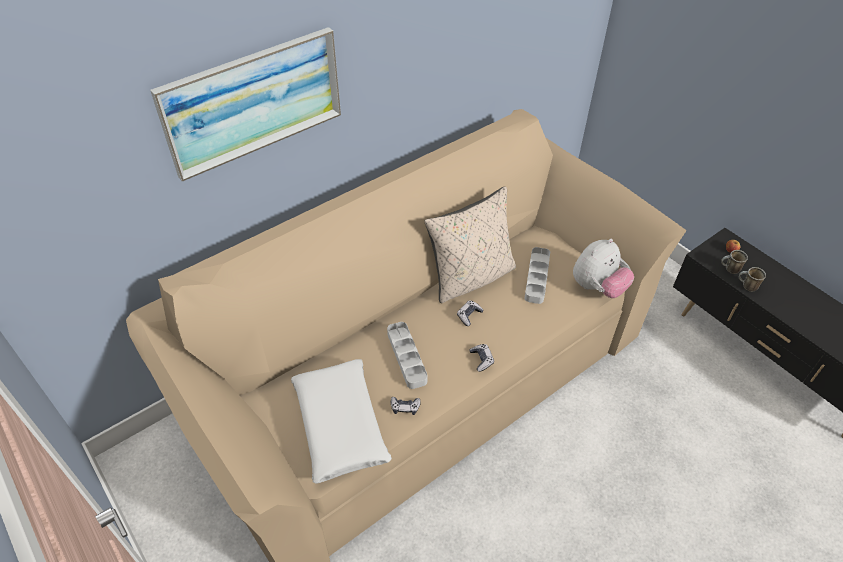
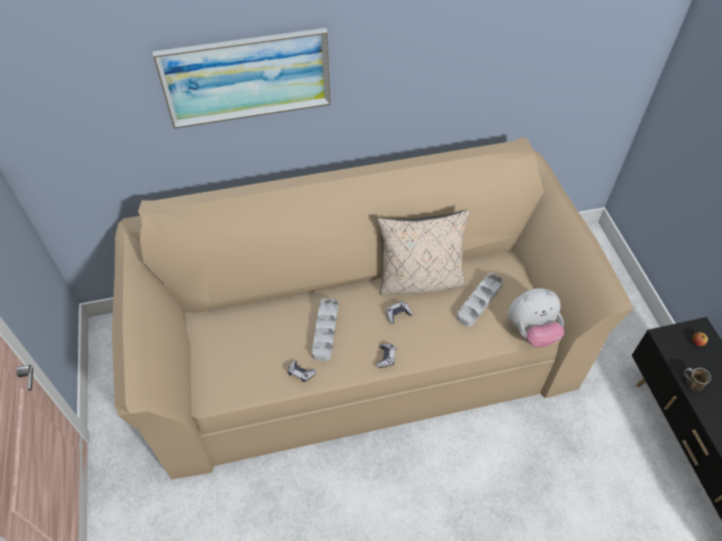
camera: 25 degrees right, 5 degrees up
(340, 425) = (244, 367): white pillow -> none
(729, 270) = (682, 361): mug -> none

